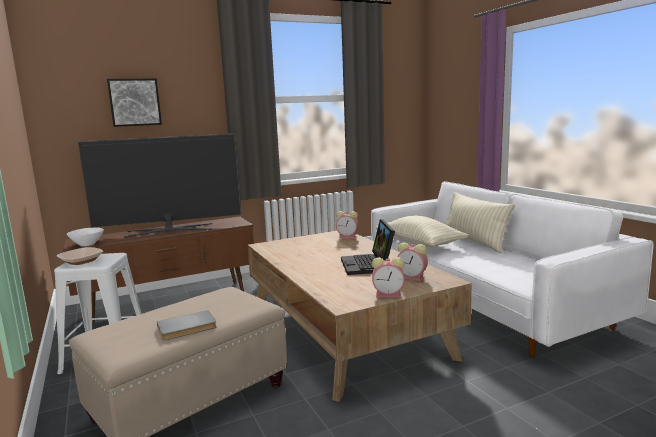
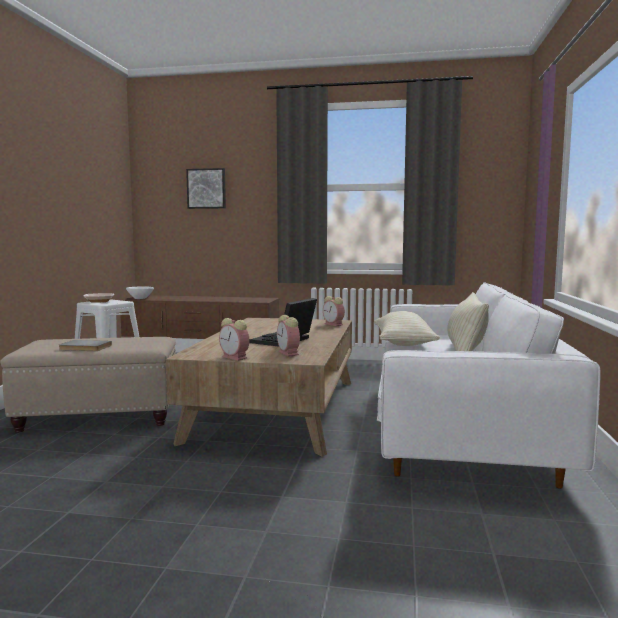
camera: 35 degrees right, 5 degrees down
(170, 230) = (207, 298): television -> none

